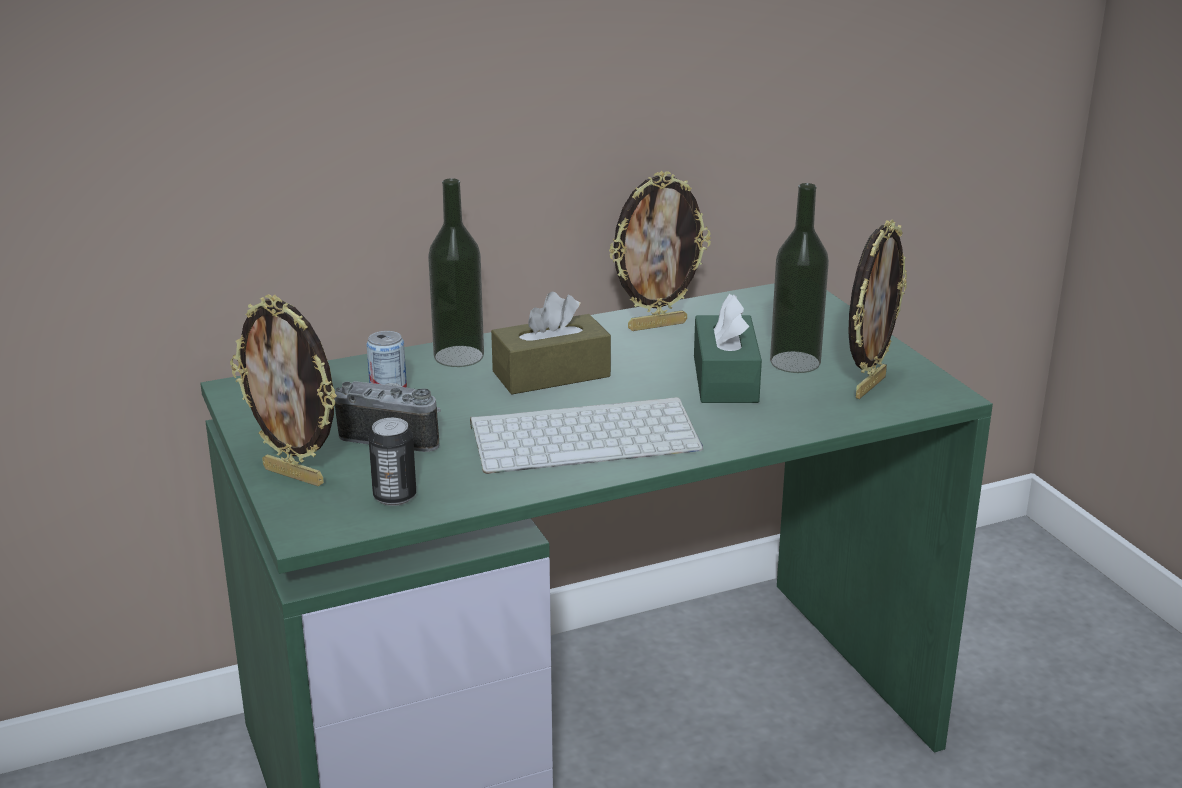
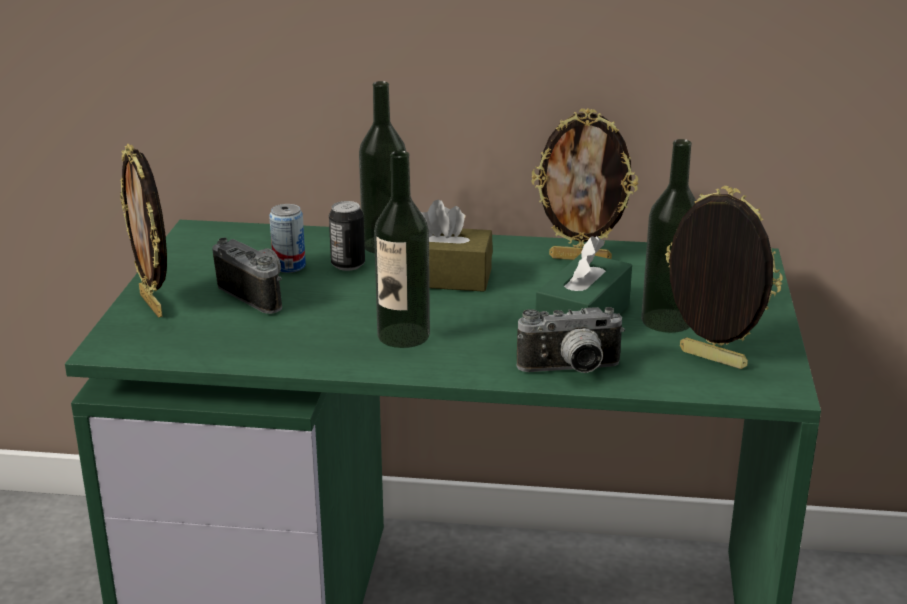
camera: 30 degrees right, 0 degrees up
(394, 497) = (199, 341): can -> can (348, 265)
(587, 436) = (403, 335): keyboard -> bottle
(771, 426) = (571, 371): none -> camera
(868, 386) = (710, 360): picture frame -> picture frame turned 120 degrees counterclockwise

